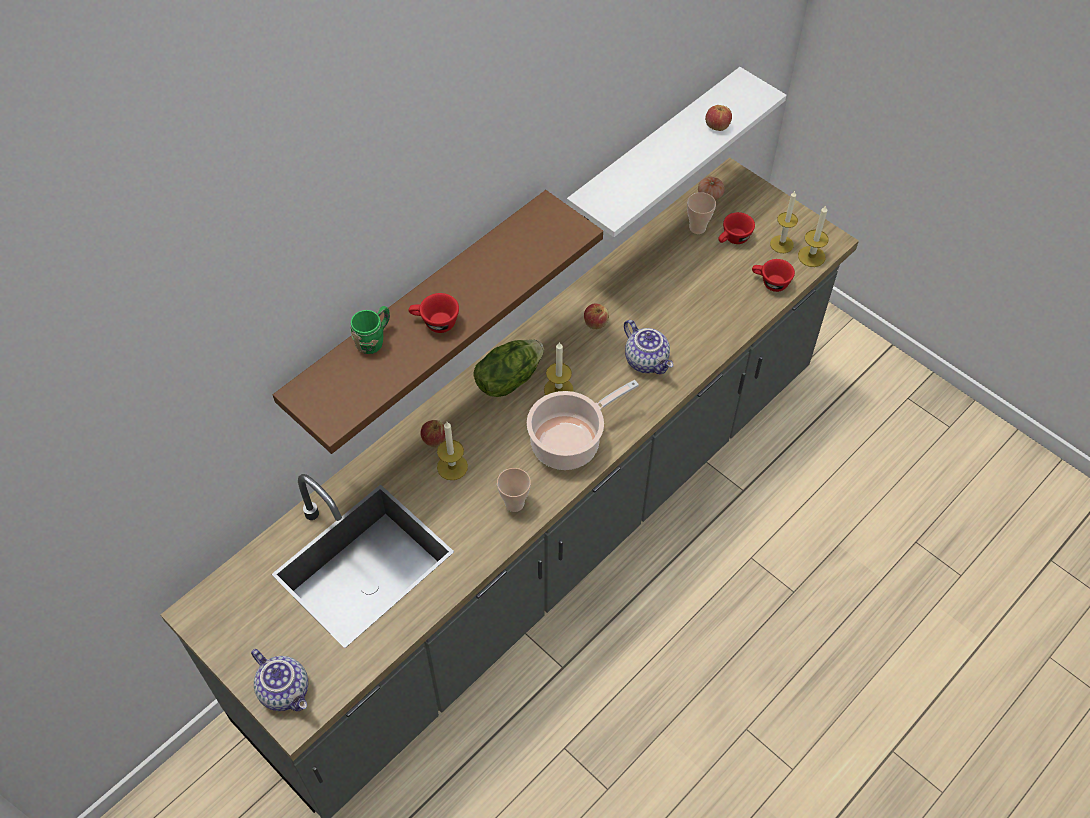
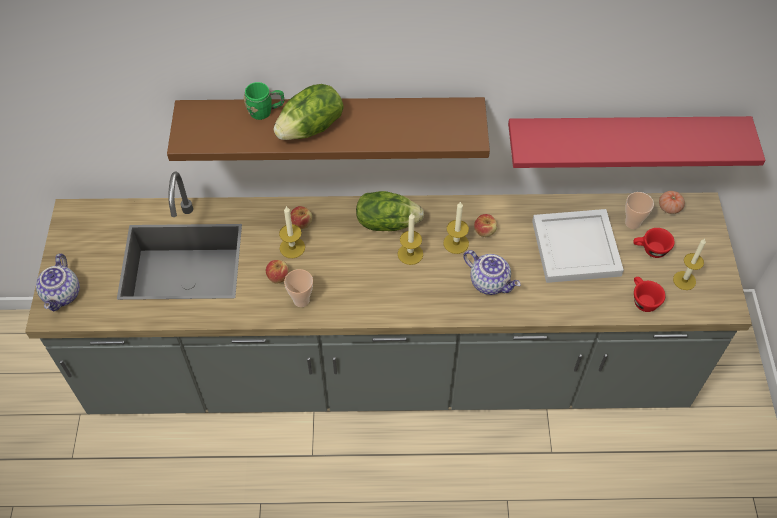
camera: 45 degrees right, 0 degrees up
(435, 323) = (311, 128): red cup -> lettuce
(569, 442) = (378, 291): cooking pot -> none
(647, 360) = (490, 282): teapot -> teapot turned 60 degrees counterclockwise
(654, 154) = (624, 138): white shelf -> red shelf
(679, 282) = (575, 249): none -> white tray
(717, 126) = (679, 145): apple -> apple (278, 276)
(811, 256) = (698, 306): candle -> candle (456, 243)

